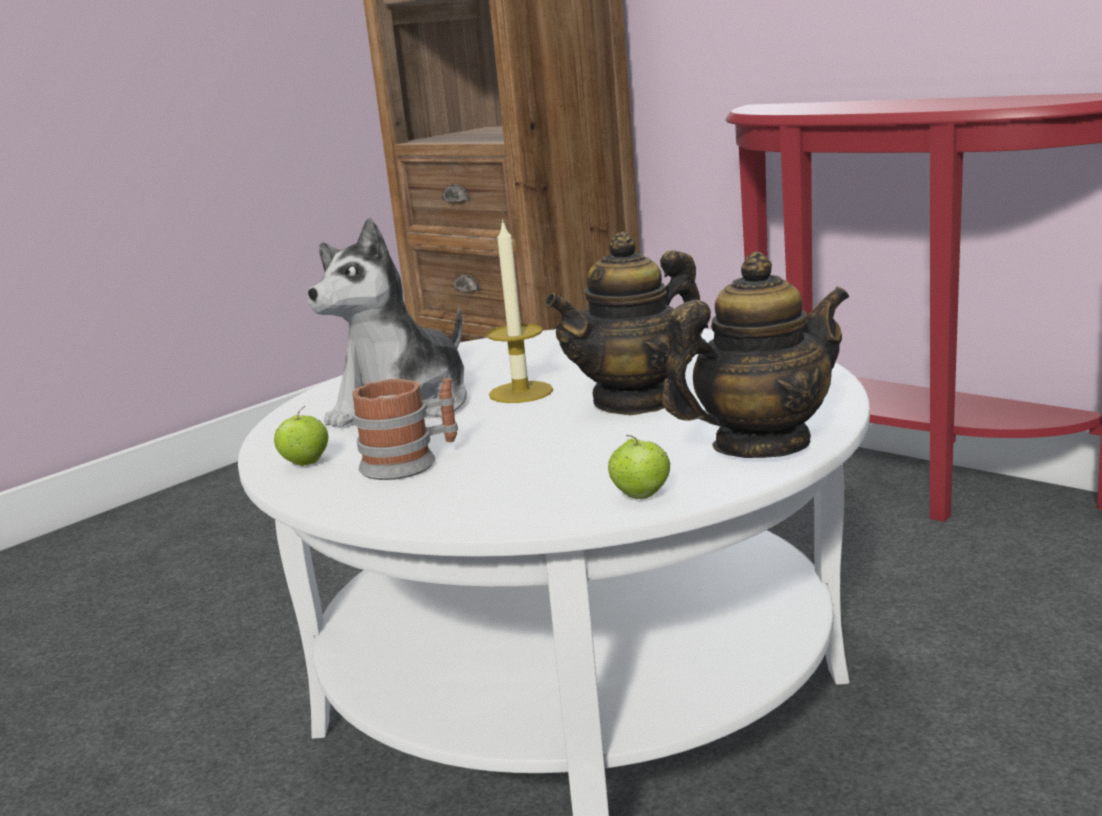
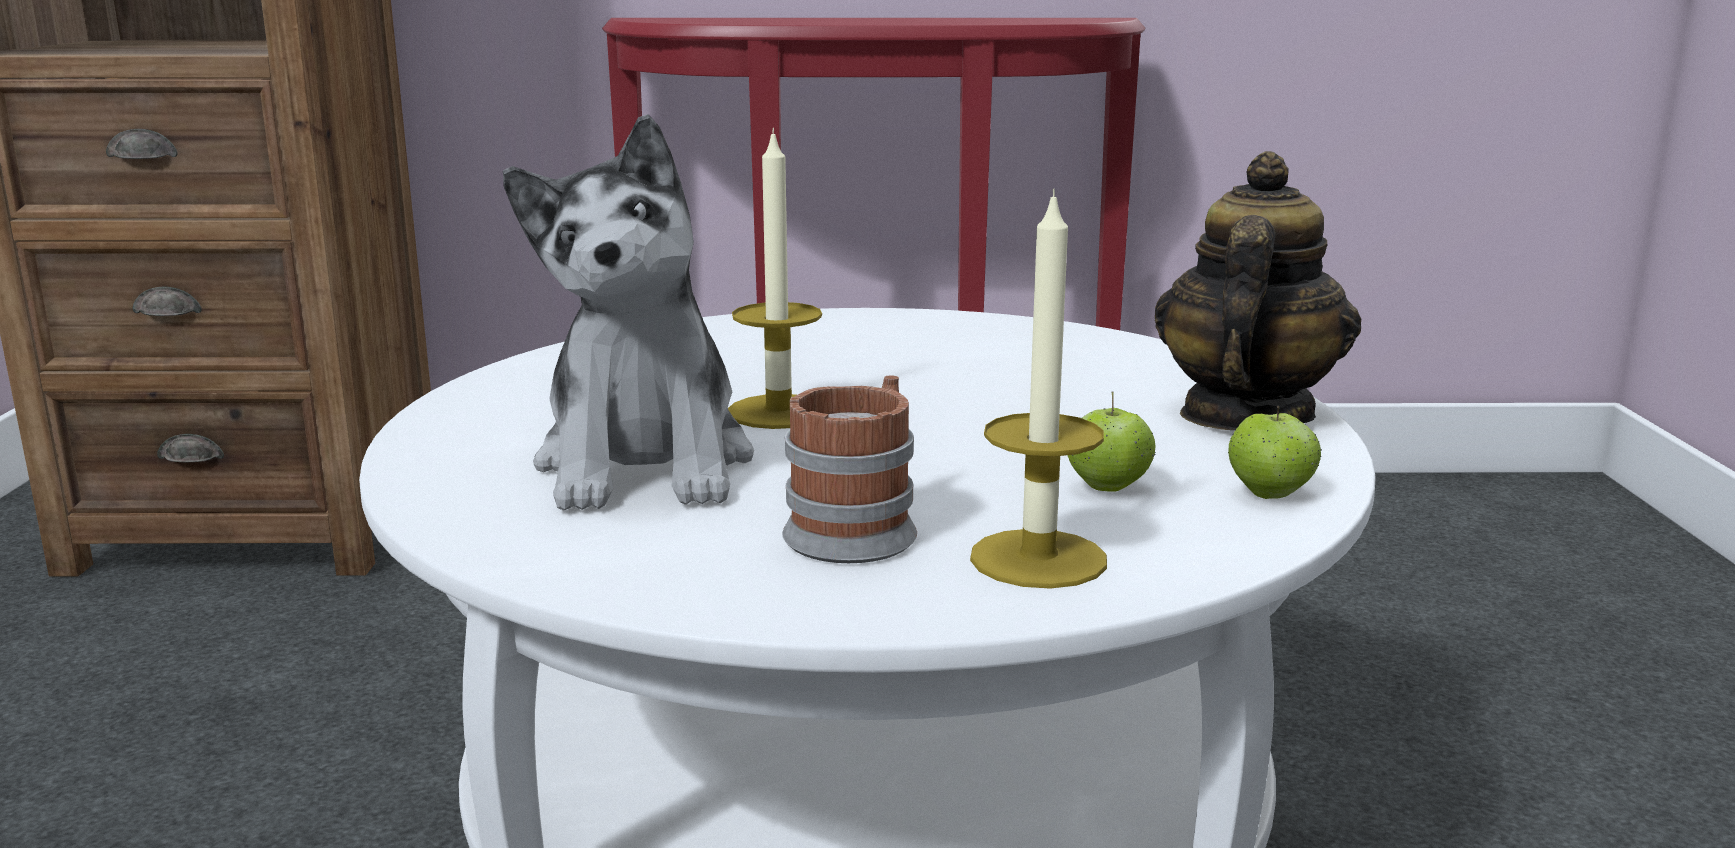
camera: 45 degrees left, 0 degrees up
(305, 463) = (676, 571): apple -> apple (1107, 488)
(444, 498) = (1038, 559): none -> candle
(635, 401) = (969, 396): teapot -> none

